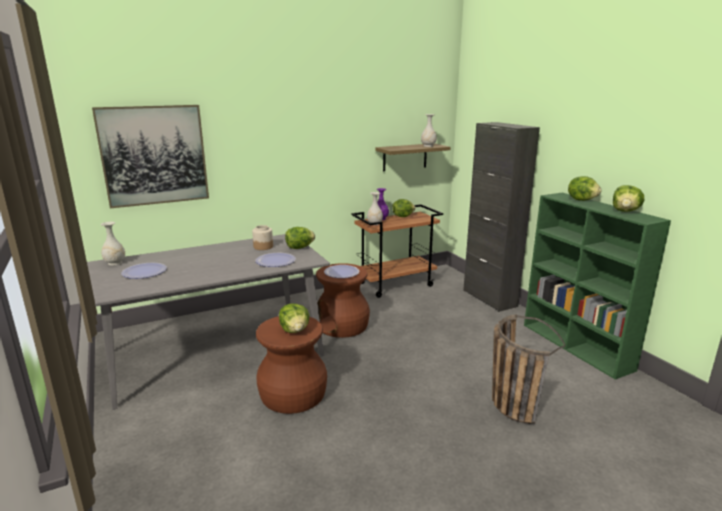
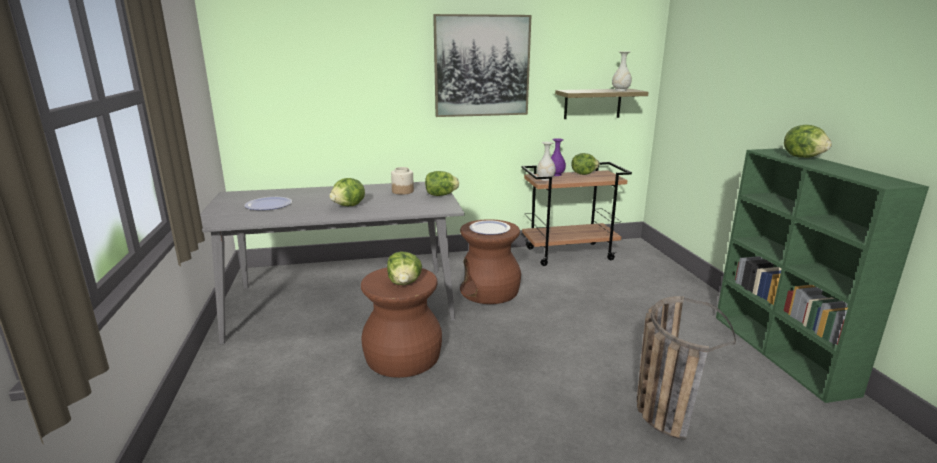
camera: 15 degrees right, 0 degrees up
(115, 263) = (247, 195): white vase -> none
(154, 155) = (304, 87): picture -> picture (482, 66)
(275, 261) = (406, 206): plate -> none
(489, 298) = (681, 281): black cabinet -> none
(625, 211) = (861, 172): lettuce -> lettuce (349, 206)

